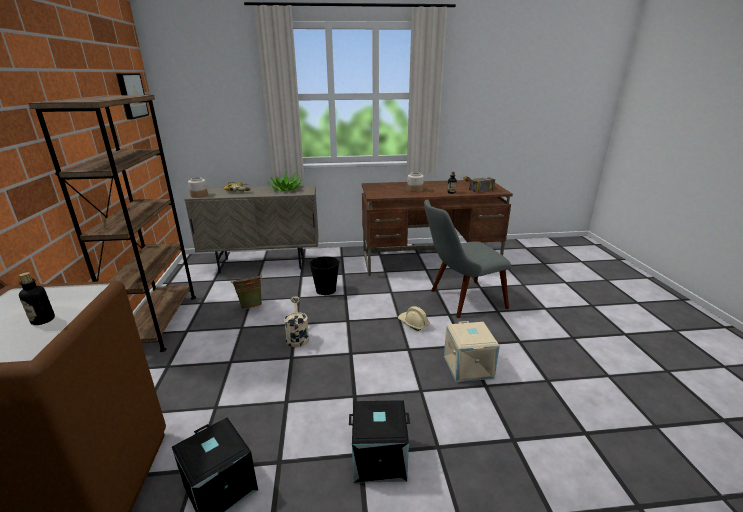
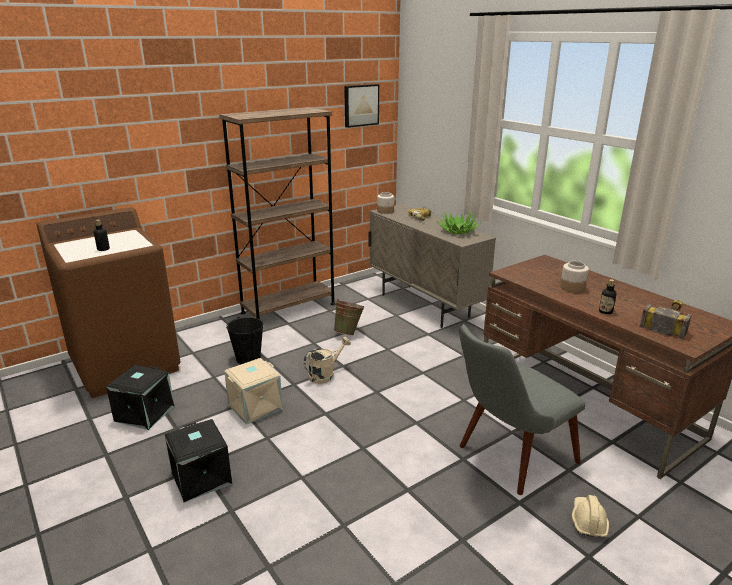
camera: 60 degrees right, 0 degrees up
(325, 290) = (418, 358): black bucket -> black bucket (248, 358)
(413, 323) = (415, 436): beige hard hat -> beige hard hat (588, 520)
(459, 300) = (507, 459): grey chair -> grey chair turned 75 degrees counterclockwise
(469, 367) = (367, 503): beige storage box -> beige storage box (255, 407)

